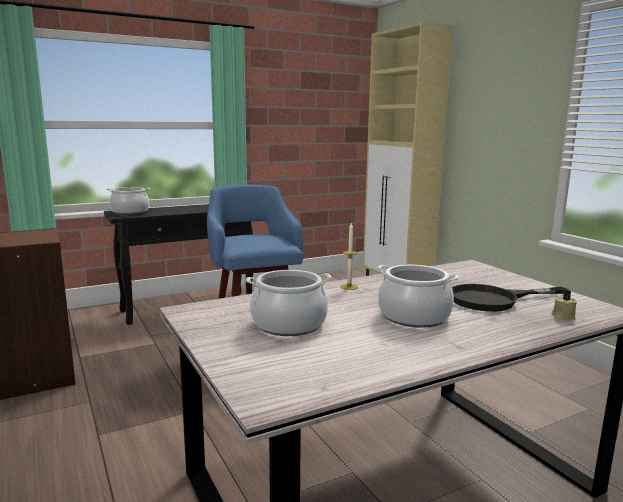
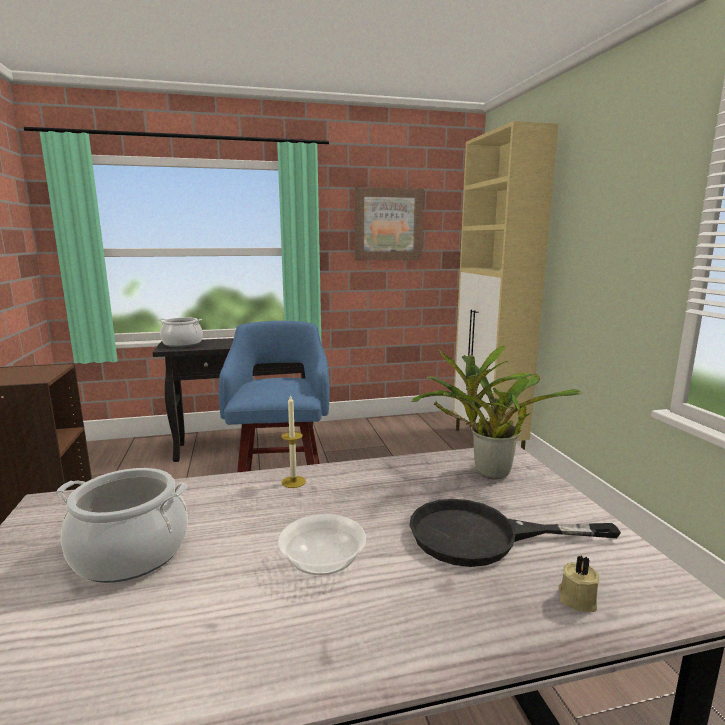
camera: 15 degrees right, 0 degrees up
(301, 102) = (388, 224): none -> picture
(414, 317) = (322, 561): cooking pot -> bowl
(468, 273) = (486, 472): none -> potted plant

